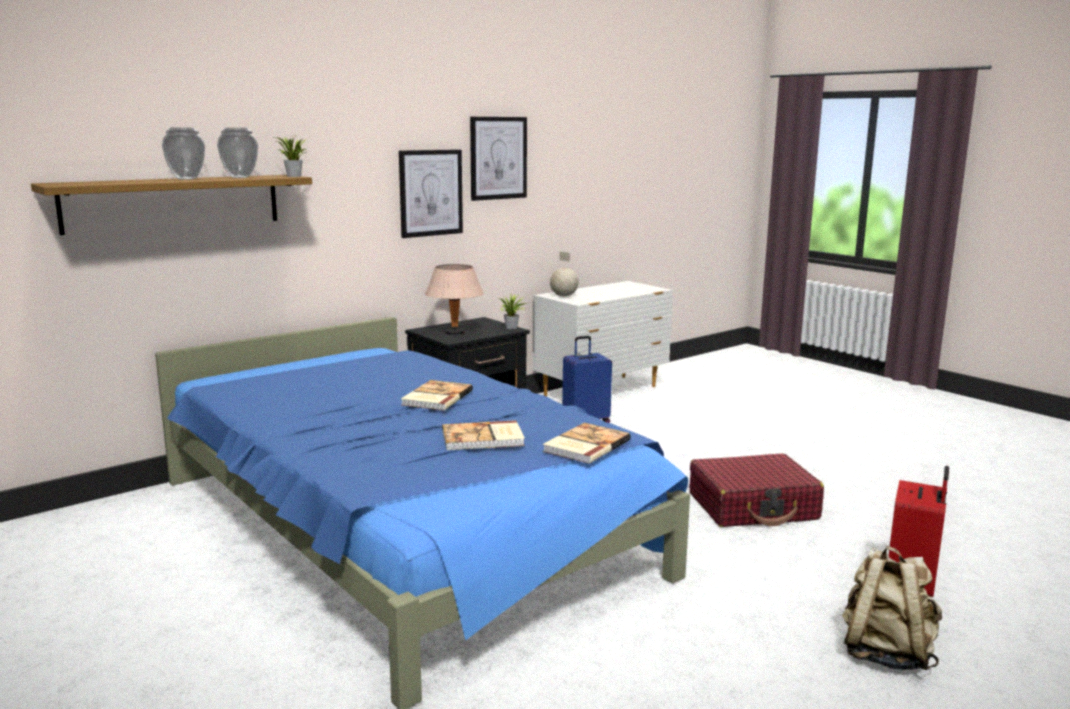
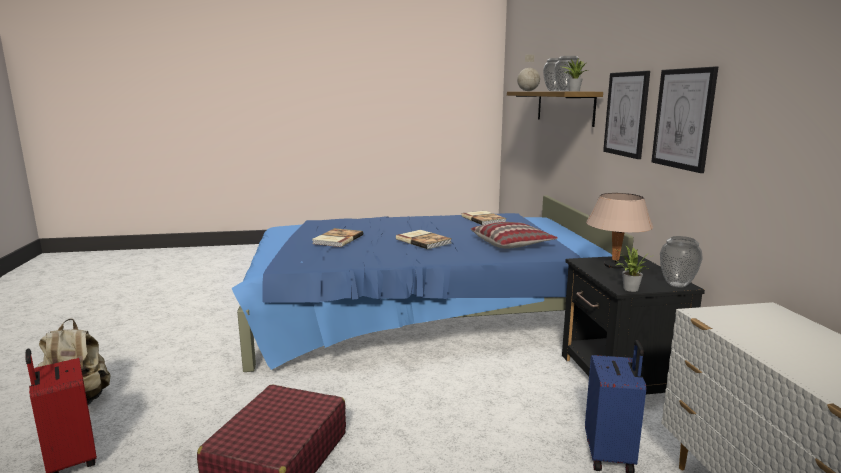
camera: 120 degrees right, 0 degrees up
(391, 370) = (512, 243): none -> pillow
(483, 320) = (677, 285): none -> vase
(498, 158) = (764, 78): picture -> picture (626, 114)
(564, 296) = (761, 316): globe -> globe (527, 91)
(585, 445) = (289, 255): book -> book (484, 219)

